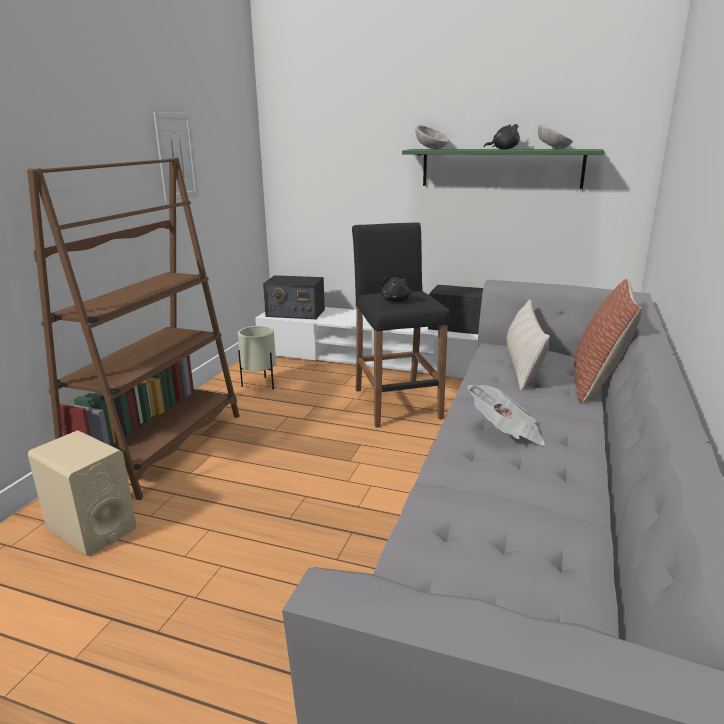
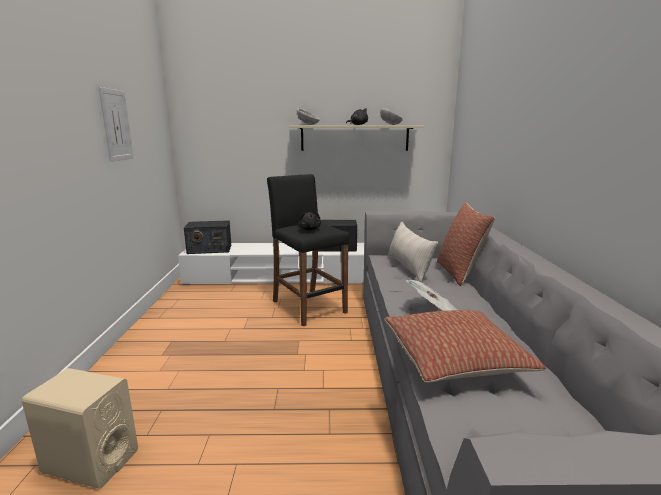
camera: 20 degrees left, 5 degrees down
(159, 447) = (127, 372): brown bookcase -> none
(260, 385) = (194, 308): beige planter -> none
(478, 497) = (454, 359): none -> pillow
(501, 168) = (354, 138): green shelf -> beige shelf

